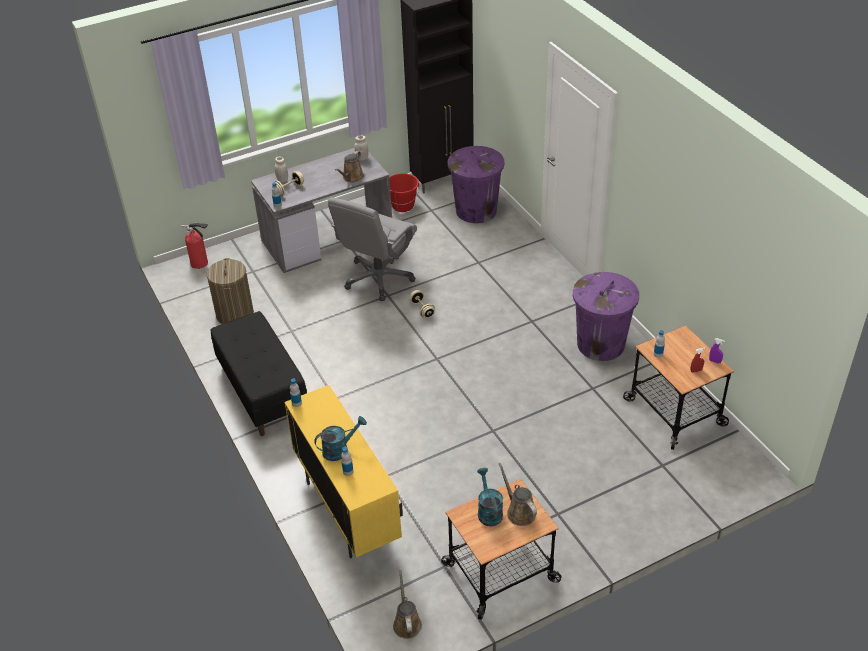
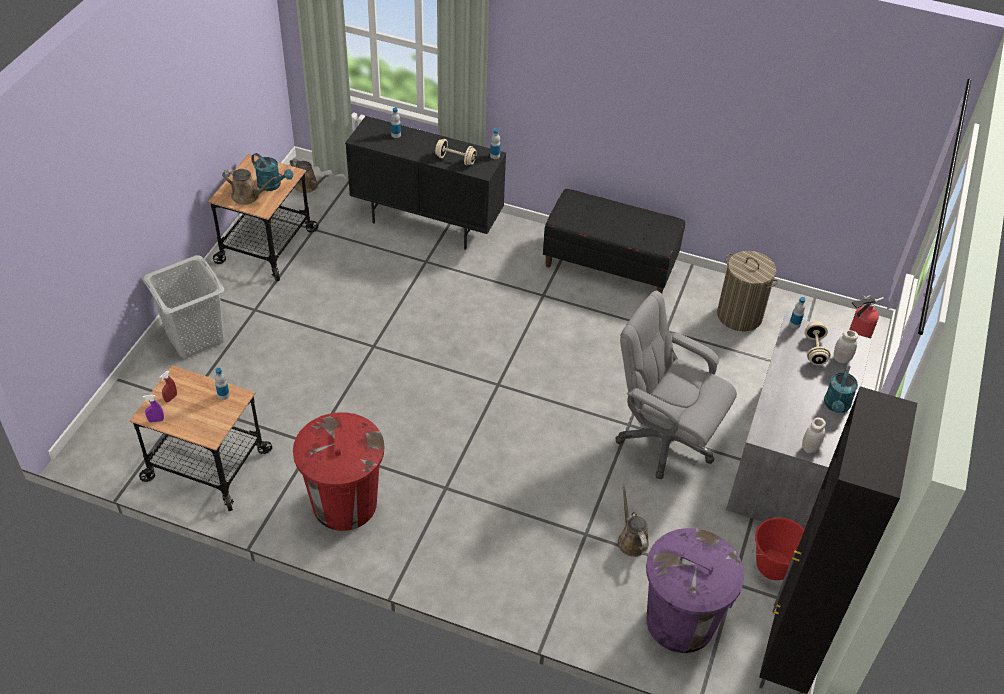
camera: 135 degrees right, 5 degrees up
(339, 449) = (420, 144): turquoise watering can -> turquoise watering can (836, 406)
(347, 511) = (427, 223): yellow cabinet -> black cabinet
(352, 177) = (777, 409): brown watering can -> brown watering can (631, 540)
(378, 278) = (664, 439): grey office chair -> grey office chair turned 45 degrees counterclockwise
(422, 310) = (574, 429): beige dumbbell -> beige dumbbell (455, 159)
(601, 344) = (344, 504): purple trash can -> red trash can
(622, 516) = (196, 337): none -> grey laundry basket

